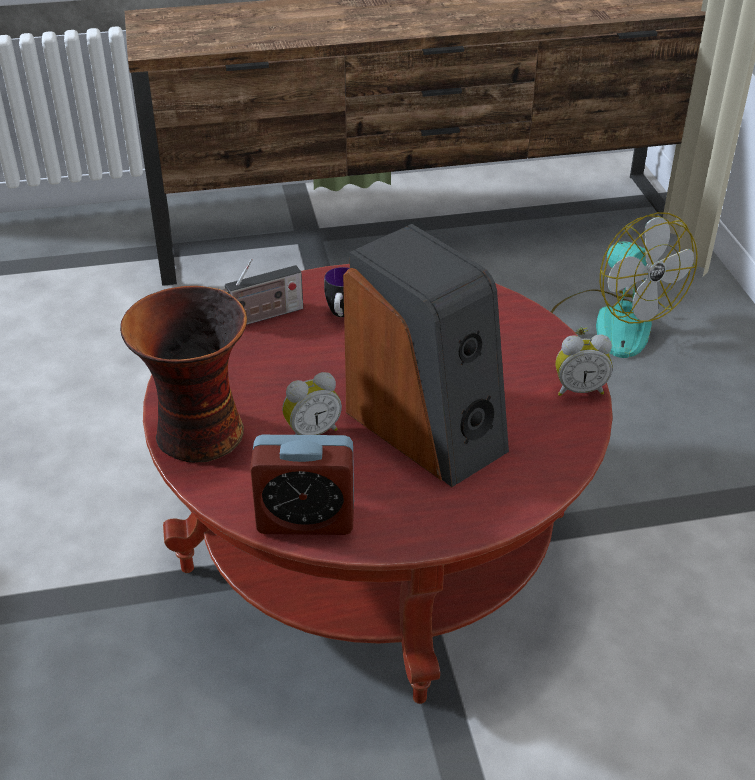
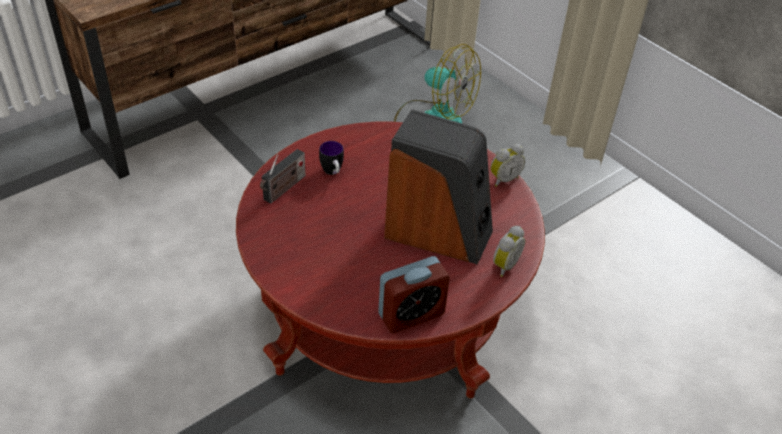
camera: 30 degrees left, 5 degrees up
(198, 436) = (306, 285): vase -> none
(311, 432) = (373, 258): alarm clock -> alarm clock (503, 265)

